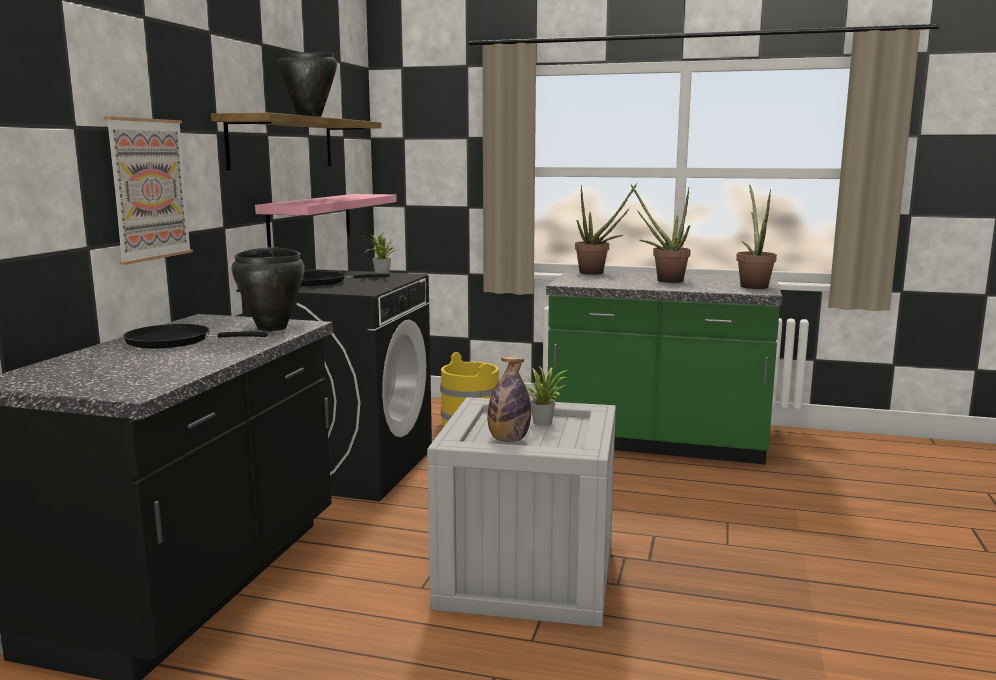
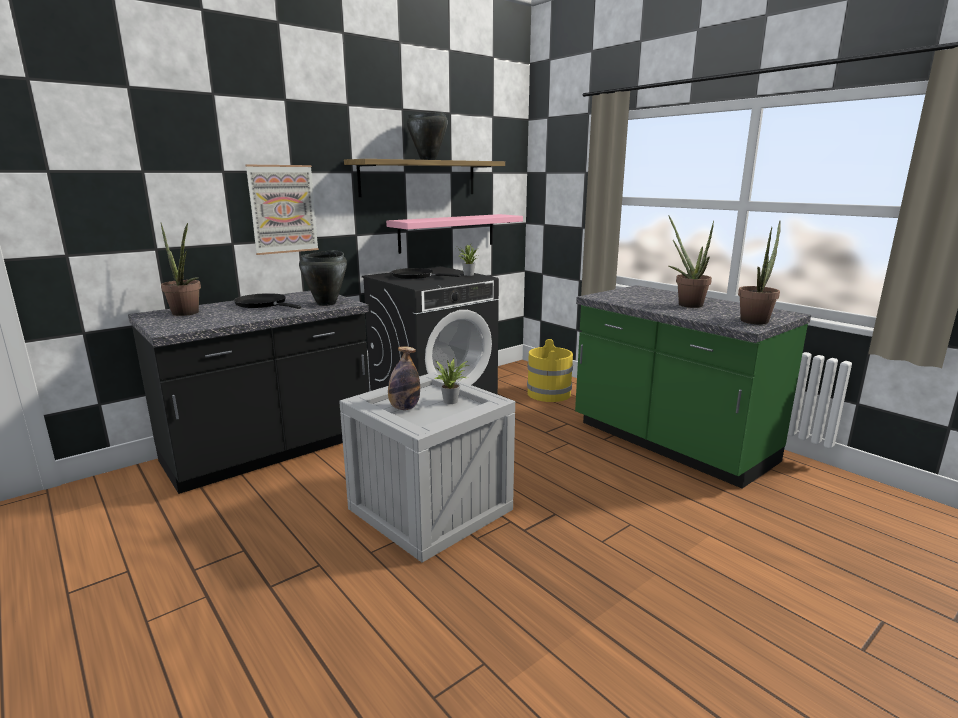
camera: 35 degrees right, 5 degrees up
(597, 273) = (648, 290): potted plant -> potted plant (187, 314)

